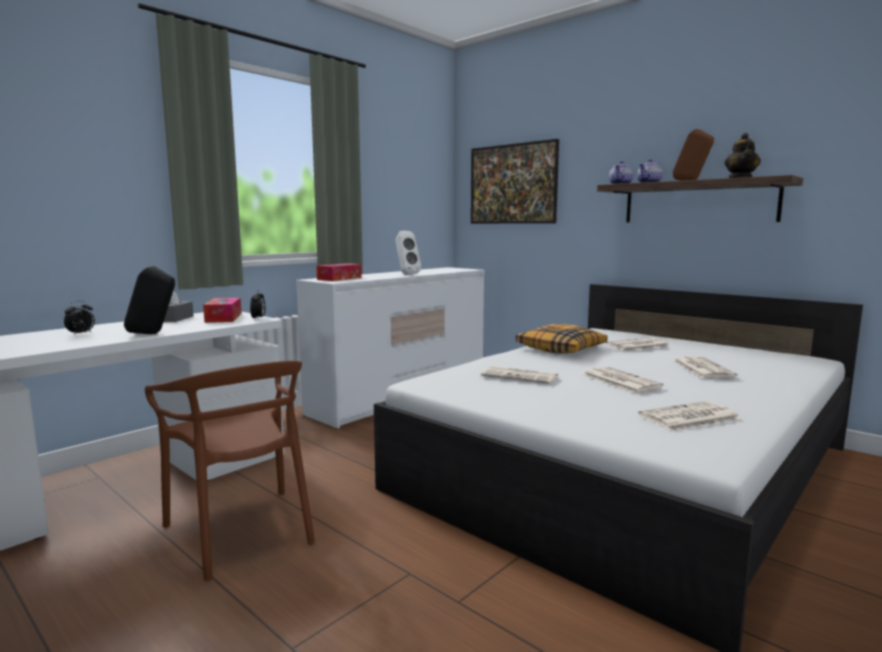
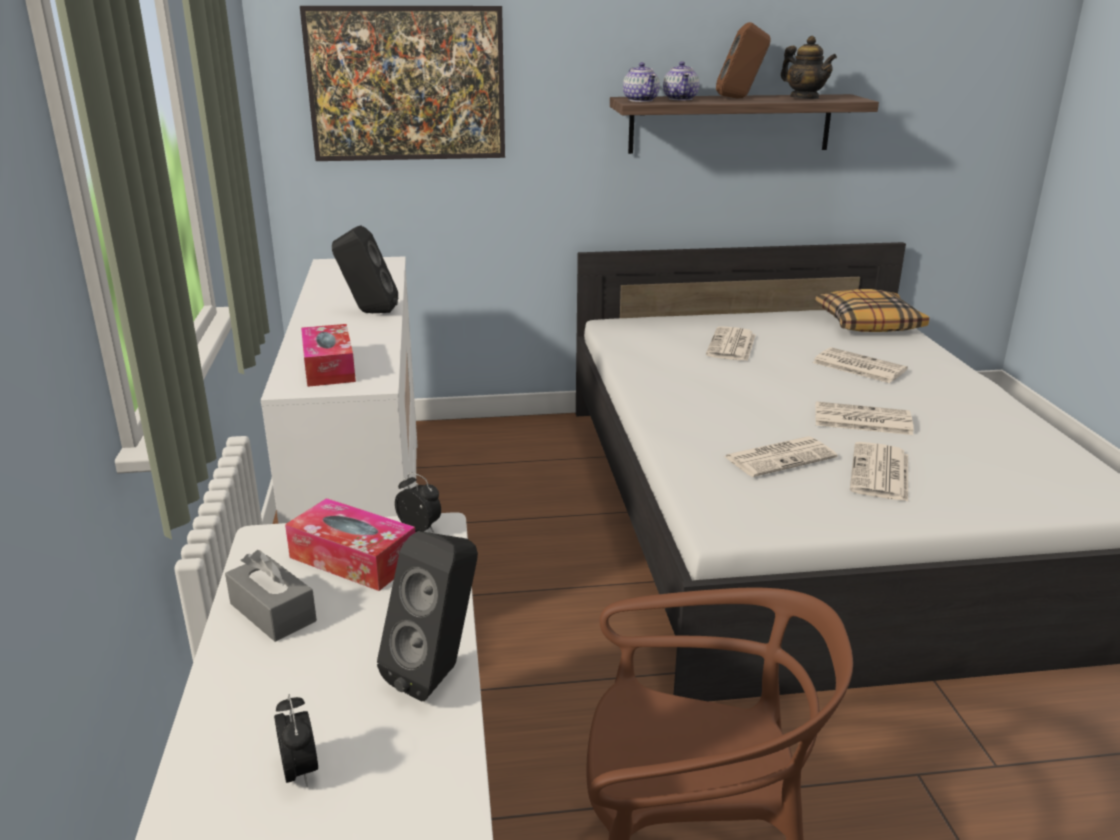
camera: 50 degrees left, 15 degrees up
(406, 274) = (368, 312): white speaker -> black speaker
(561, 349) = (680, 382): pillow -> pillow (868, 323)
(688, 418) = (1014, 452): newspaper -> newspaper (880, 473)

